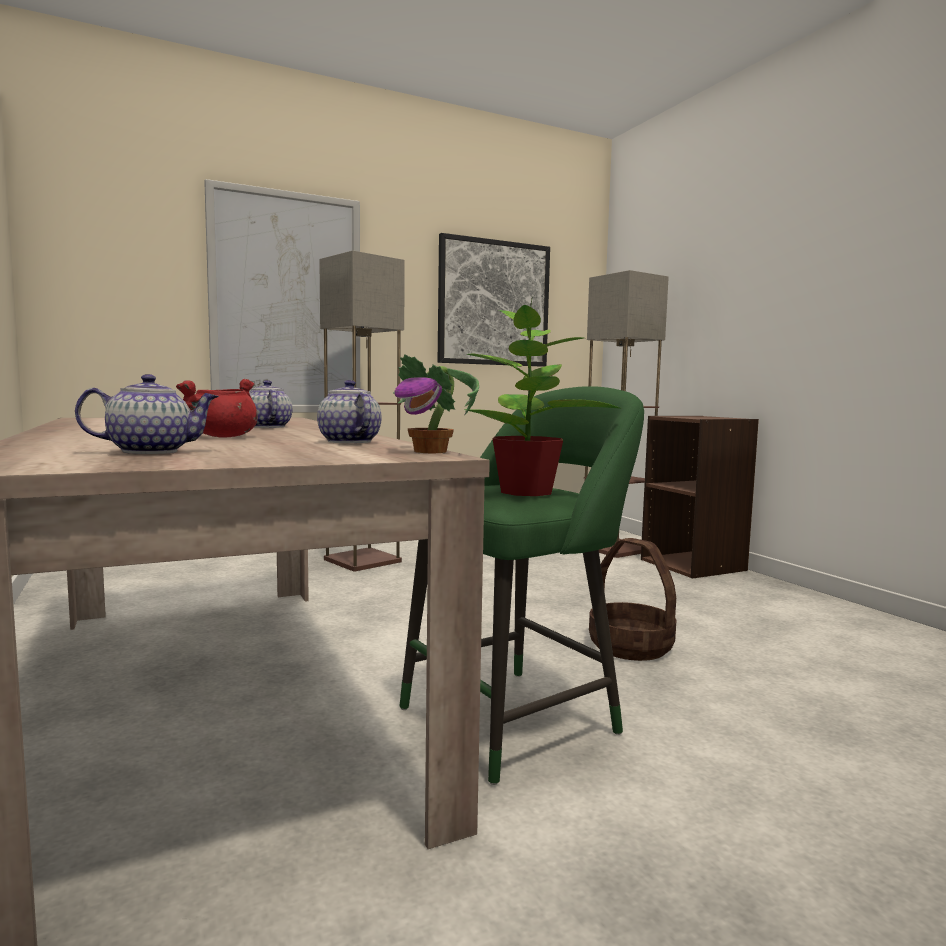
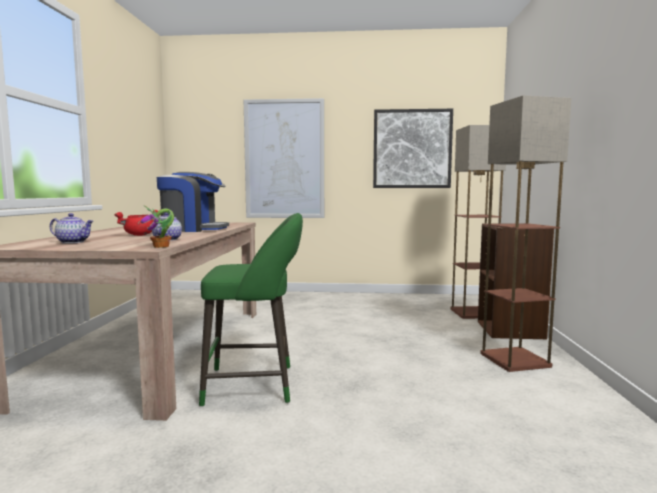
camera: 30 degrees right, 0 degrees up
(267, 427) = (193, 229): teapot -> coffee machine
(364, 560) = (310, 302): floor lamp -> floor lamp (516, 360)
(526, 492) = (245, 268): potted plant -> none
(631, 647) = (372, 367): basket -> none

